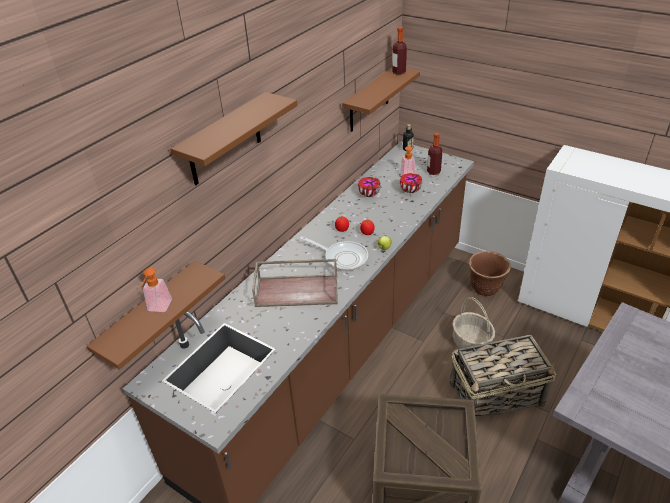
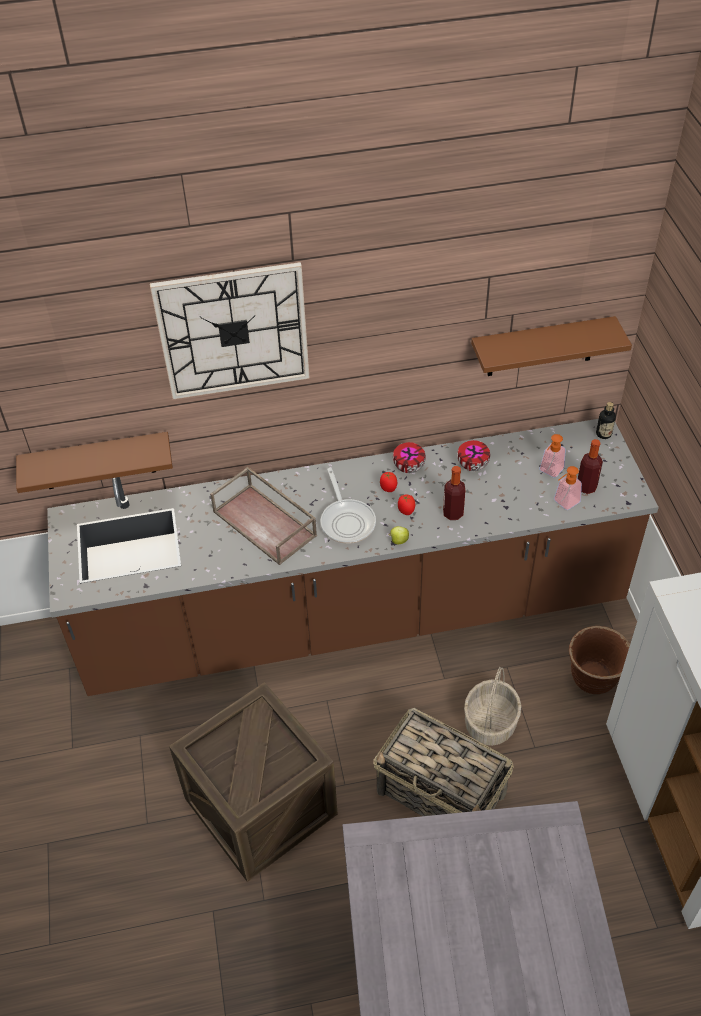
camera: 45 degrees right, 10 degrees up
(158, 308) = (91, 459): soap dispenser -> soap dispenser (563, 503)
(225, 140) = (233, 331): brown shelf -> wall clock
(398, 72) = (603, 330): bottle -> bottle (453, 513)
(410, 190) = (523, 492): bowl -> bowl (409, 467)

